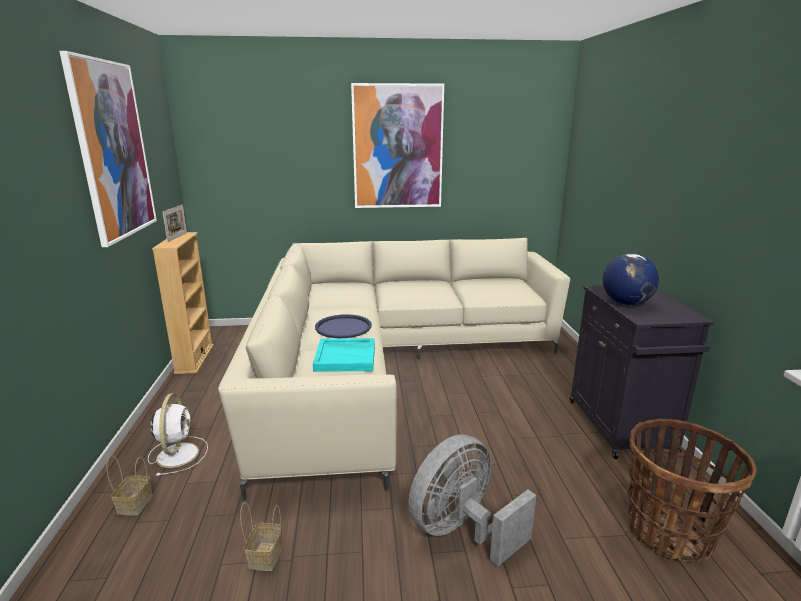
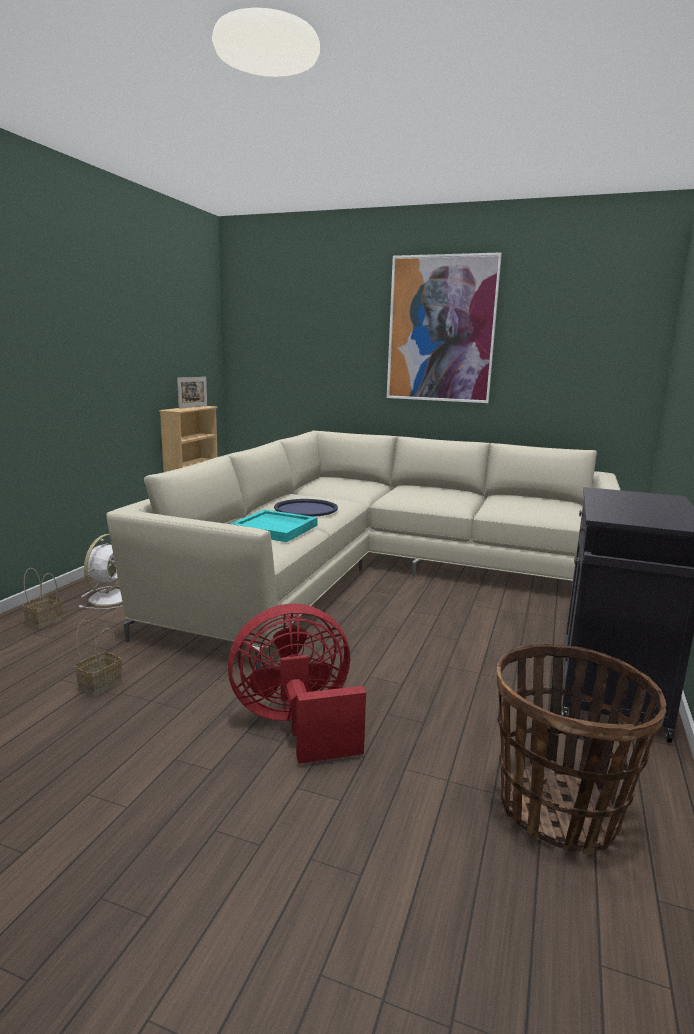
camera: 25 degrees right, 5 degrees down
(113, 150) = (127, 309): picture -> none
(462, 531) = (297, 725): grey fan -> red fan
(626, 303) = (612, 504): globe -> none

